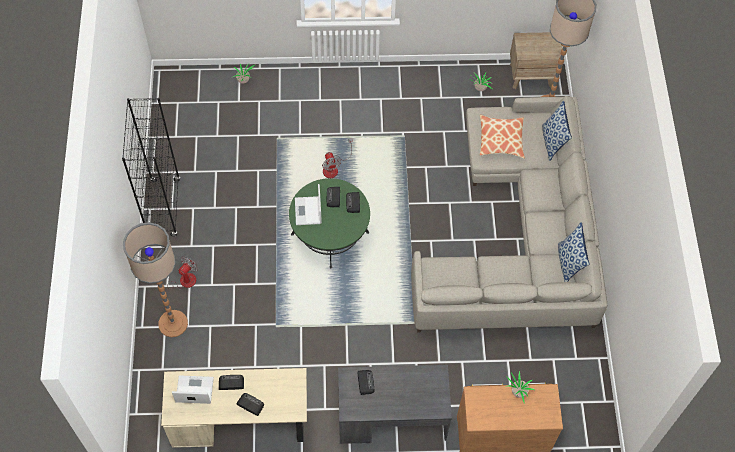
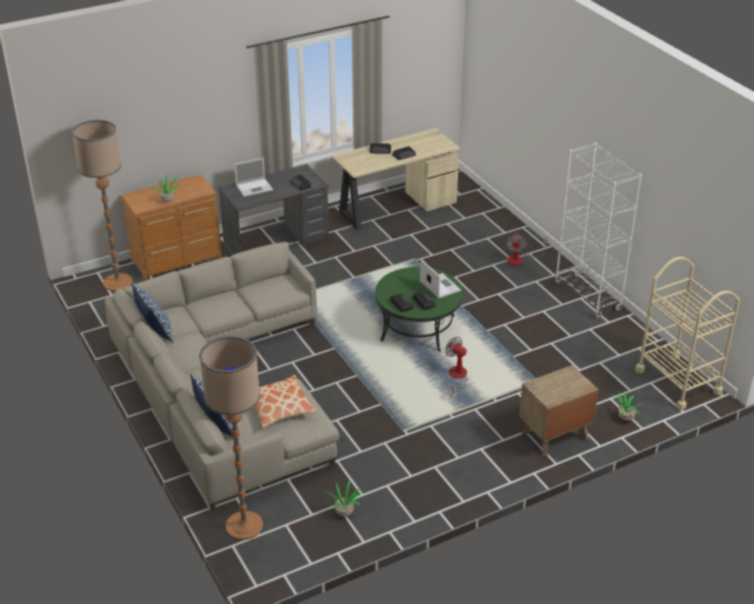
camera: 155 degrees right, 25 degrees down
(164, 208) = (587, 296): black bookcase -> white bookcase
(173, 323) = (500, 236): floor lamp -> floor lamp (118, 282)
(177, 94) = (678, 381): none -> beige cart
(193, 390) = (429, 145): laptop -> laptop (255, 187)
(532, 75) = (284, 555): brown nightstand -> brown nightstand (554, 435)

